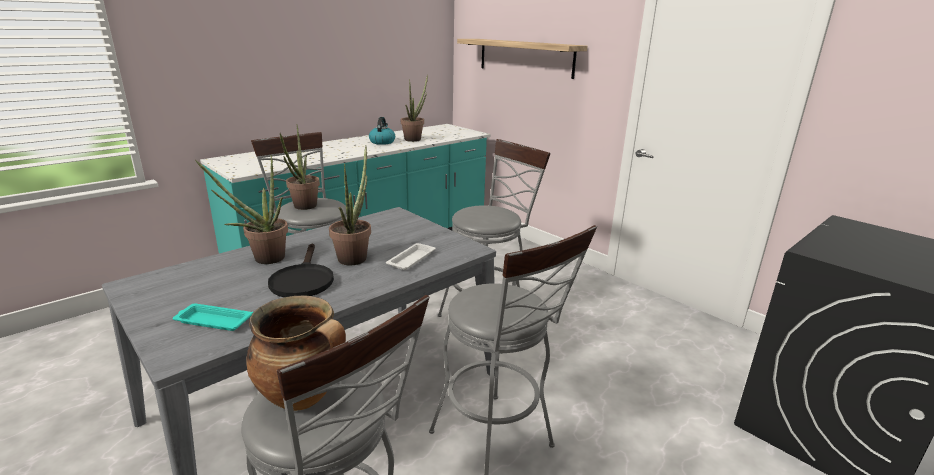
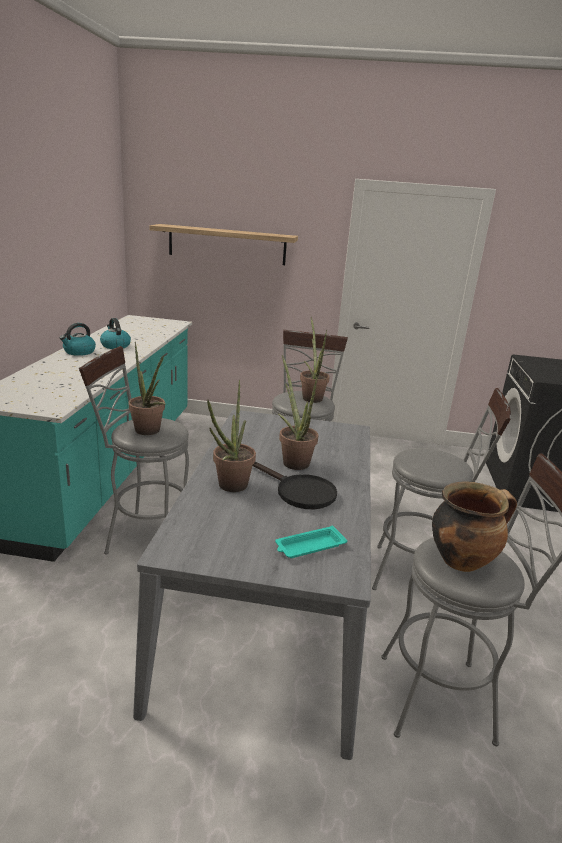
camera: 40 degrees left, 0 degrees up
(346, 142) = (79, 352): none -> kettle
(412, 259) = (335, 449): white tray -> none
(415, 139) = (139, 337): potted plant -> potted plant (311, 397)

